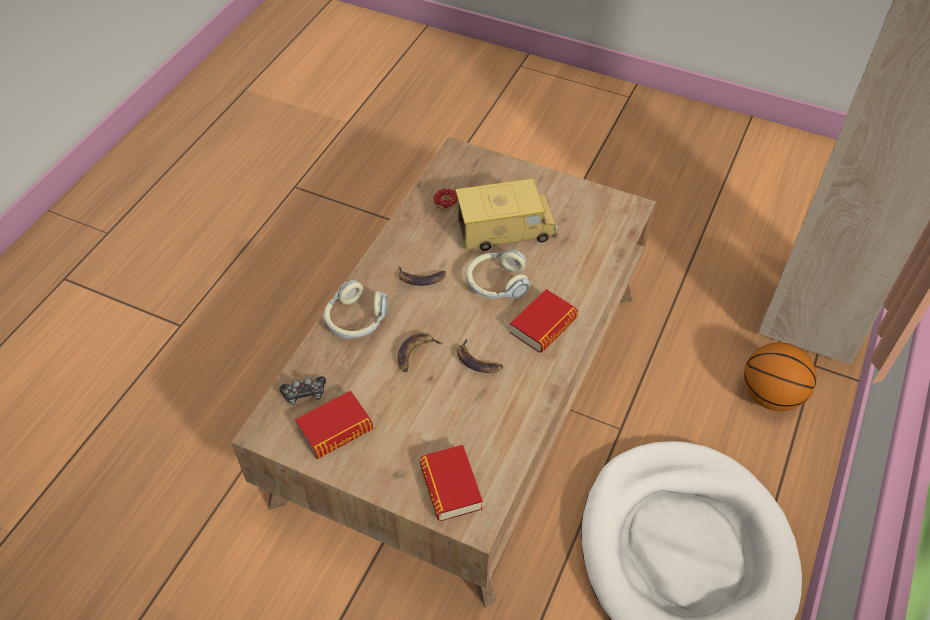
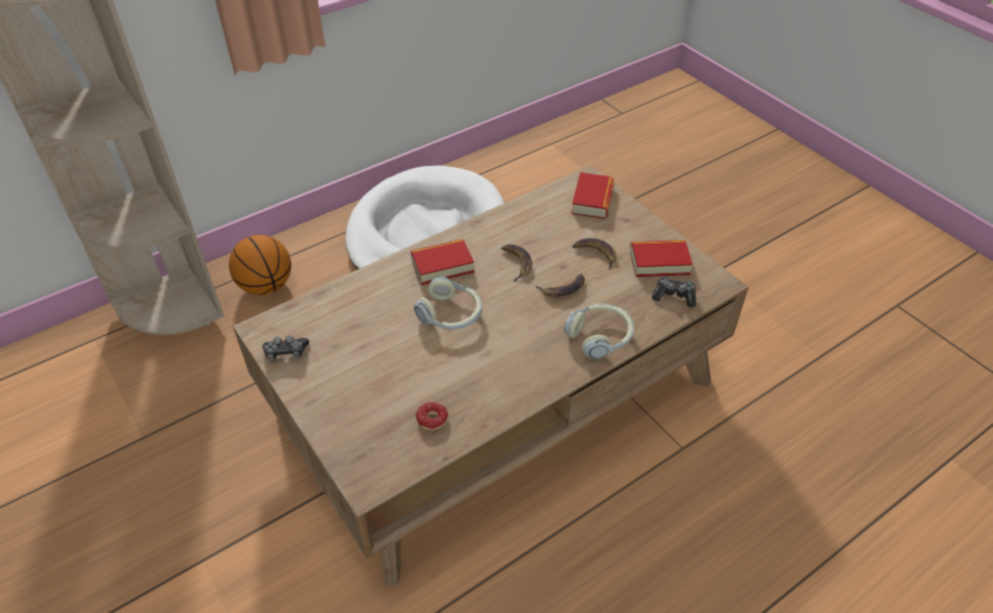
camera: 150 degrees left, 5 degrees down
(421, 278) = (515, 349): banana -> banana (595, 254)
(506, 229) = (398, 361): toy truck -> none
(593, 200) = (286, 353): none -> game controller

